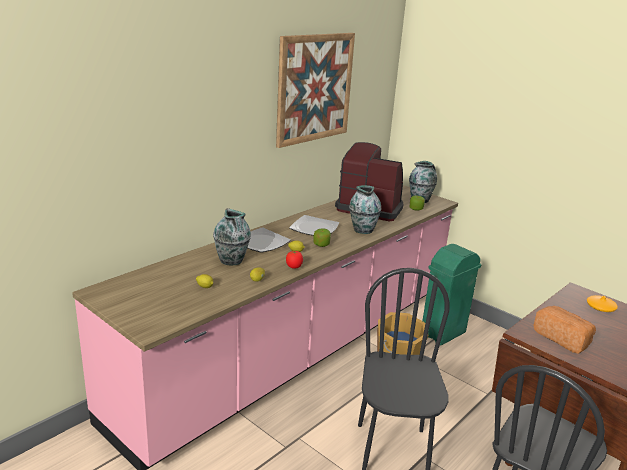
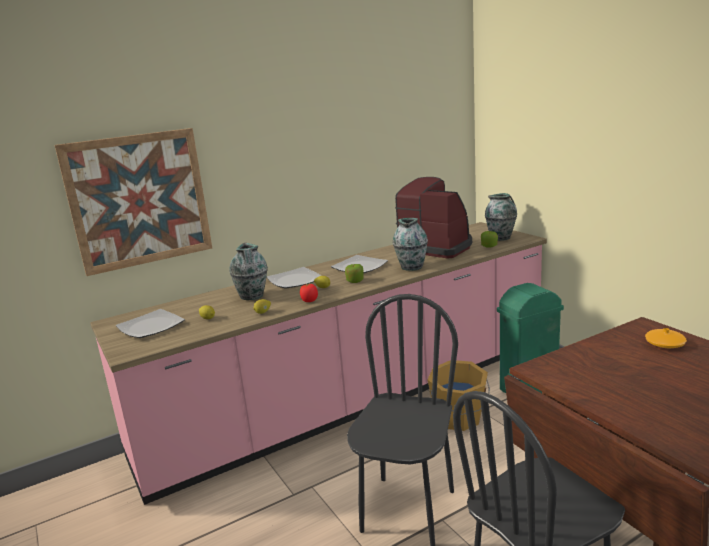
camera: 20 degrees right, 5 degrees down
(149, 297) = (150, 326): none -> plate
(314, 88) = (359, 121): picture -> picture (139, 200)
(563, 339) = (584, 376): bread -> none

